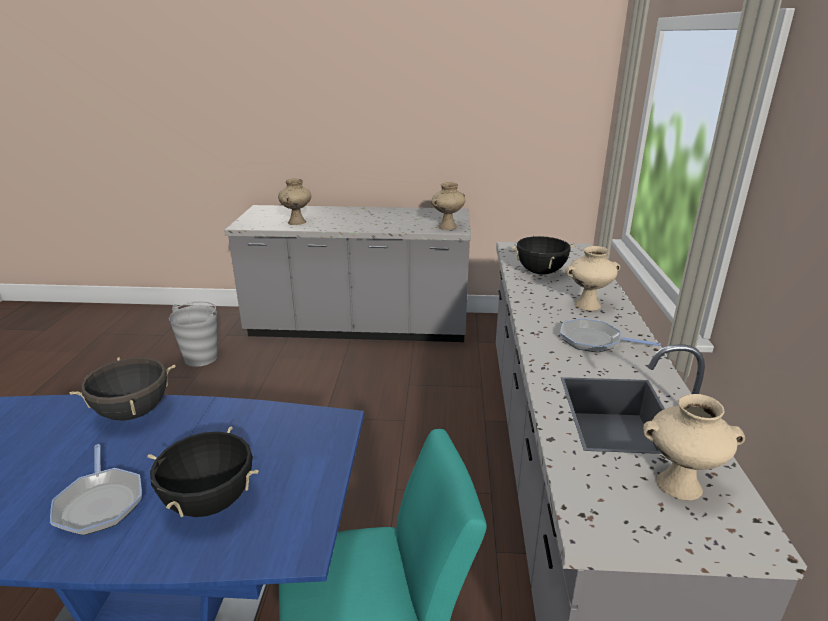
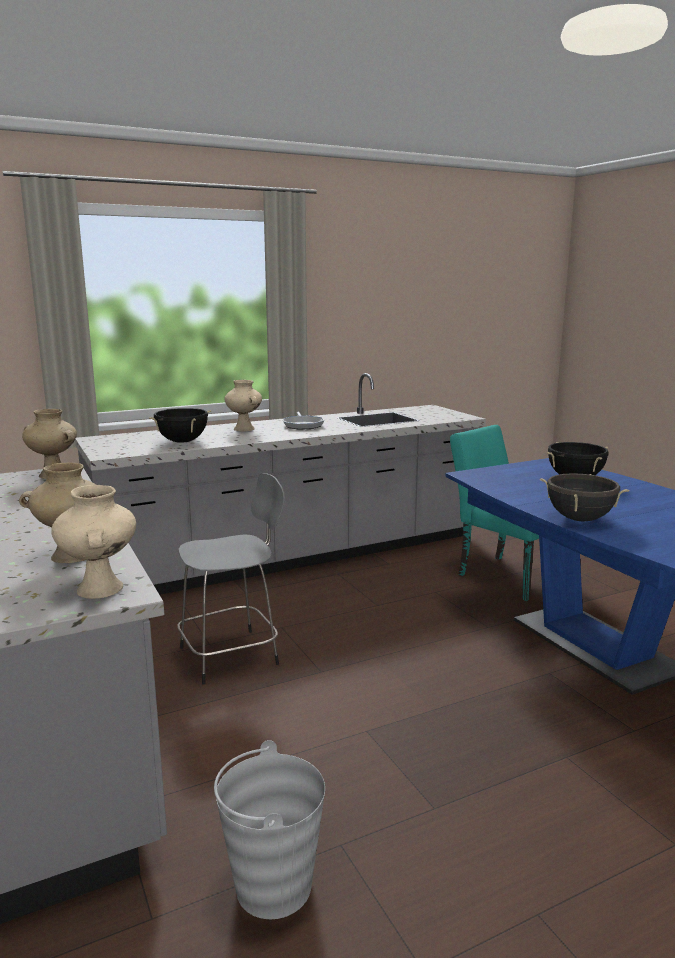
camera: 120 degrees left, 10 degrees down
(100, 503) = (632, 496): frying pan -> none
(384, 389) = (232, 655): none -> grey stool
(678, 486) = (418, 412): beige vase -> beige vase (101, 589)

